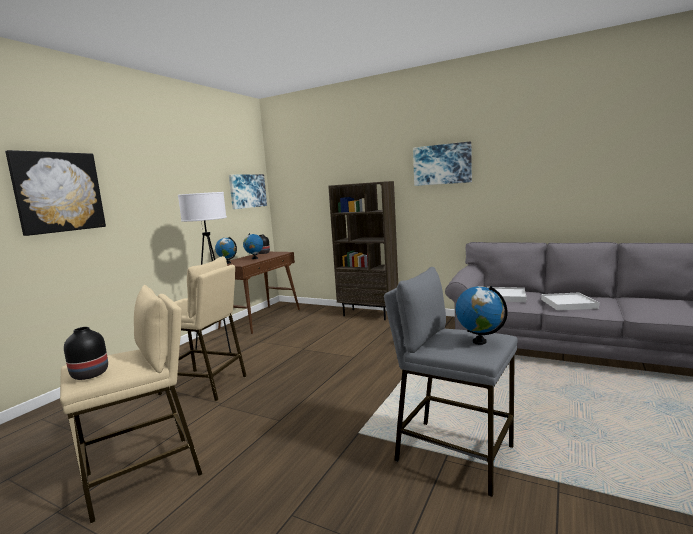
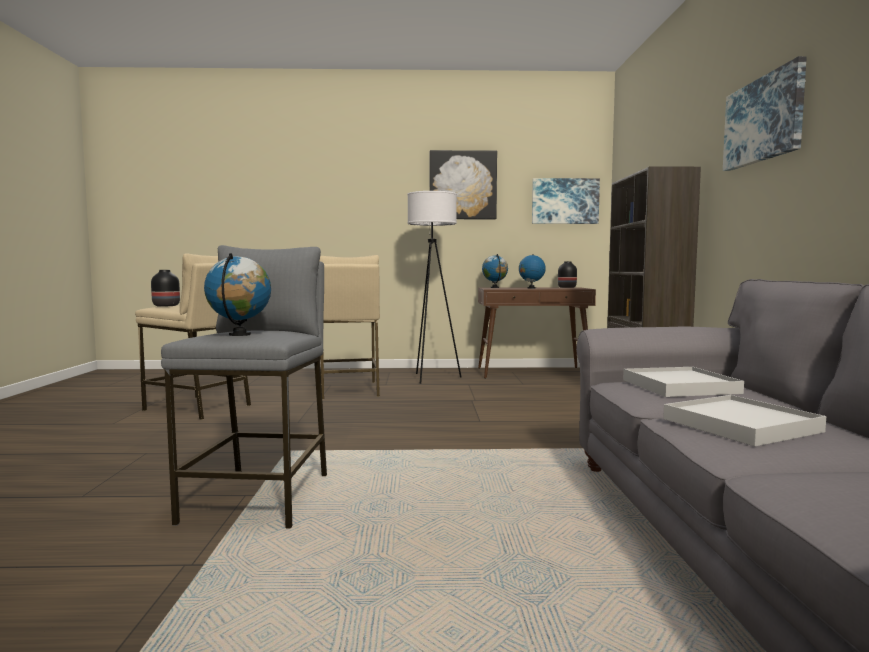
camera: 60 degrees right, 5 degrees down
(58, 192) = (324, 192): picture -> picture (462, 185)

